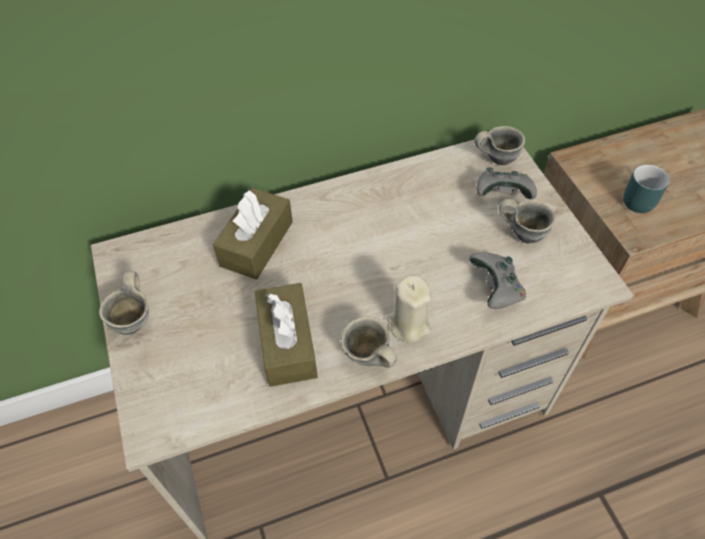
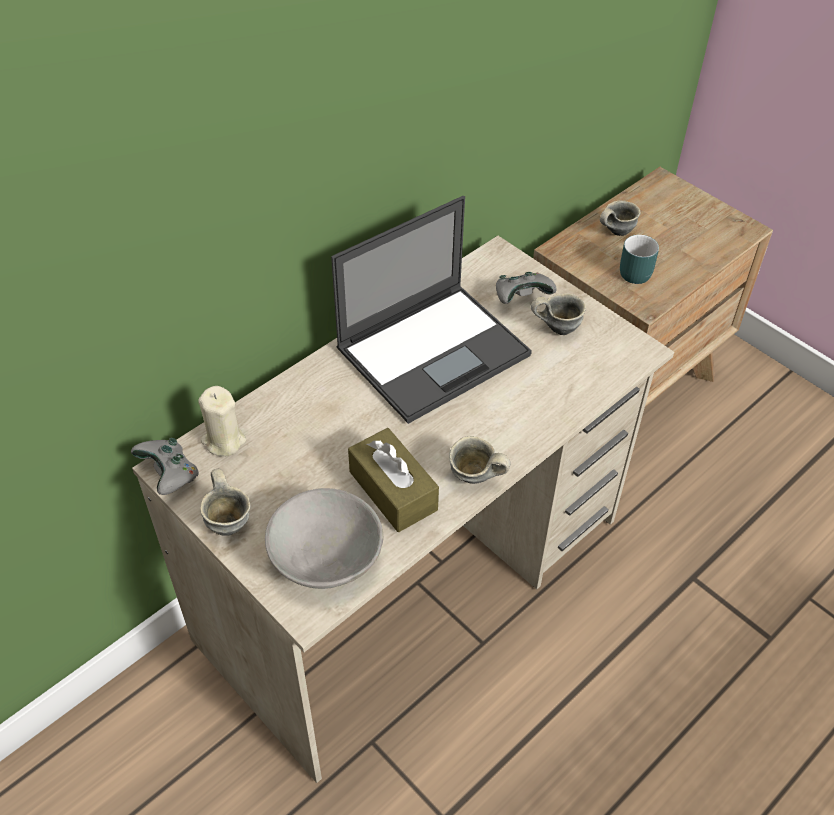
camera: 25 degrees left, 5 degrees down
(194, 387) = (326, 558): none -> grey bowl
(256, 243) = (309, 412): brown tissue box -> none
(396, 220) = (435, 350): none -> laptop
(408, 324) = (495, 438): beige candle -> beige candle (223, 440)
(496, 158) = (498, 266): grey mug -> grey mug (614, 231)
(496, 290) = (557, 384): grey game controller -> grey game controller (170, 476)

